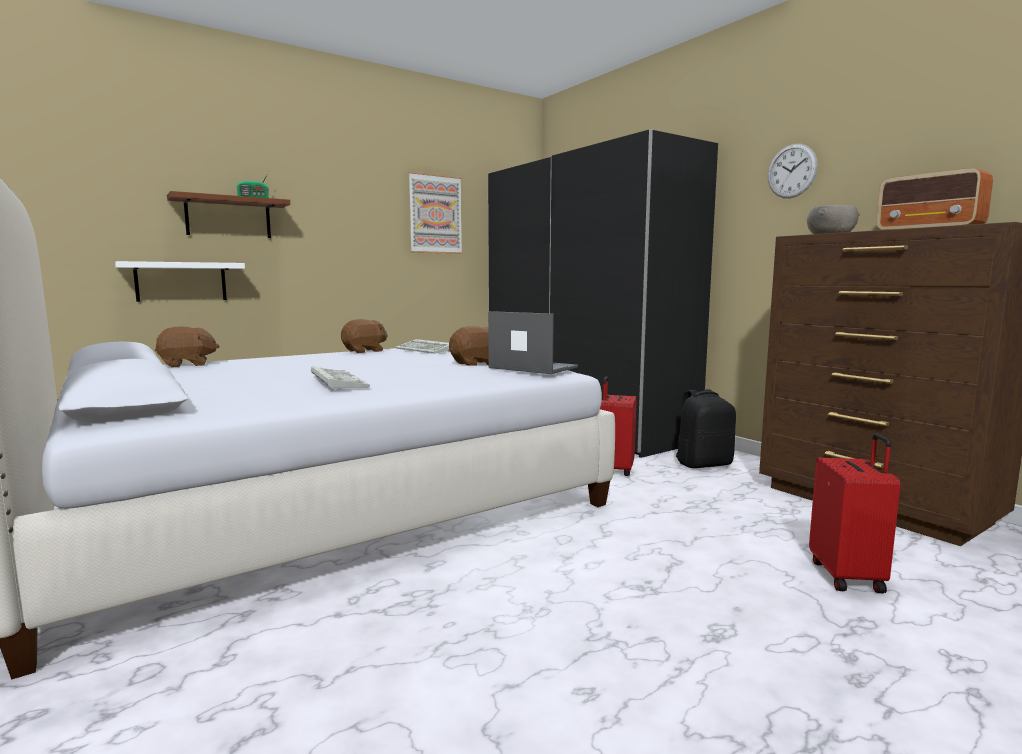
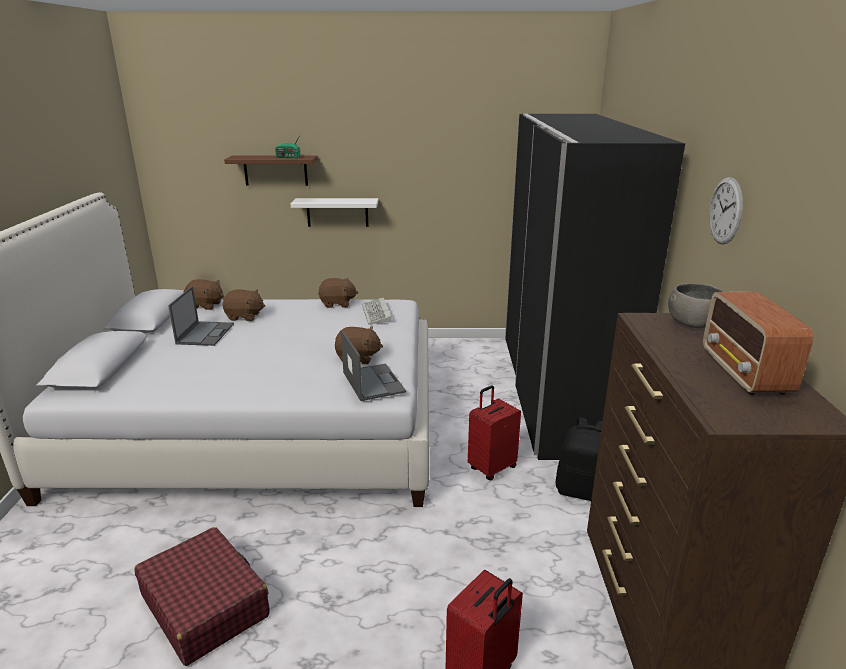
camera: 35 degrees right, 15 degrees up
(181, 281) = (244, 220): white shelf -> white shelf (337, 212)
(242, 374) = (205, 333): none -> laptop
(267, 364) = (244, 316): none -> brown plush toy
(336, 382) = (225, 367): keyboard -> none
(435, 214) = (462, 156): picture -> none
(519, 647) = (205, 605): none -> red suitcase

